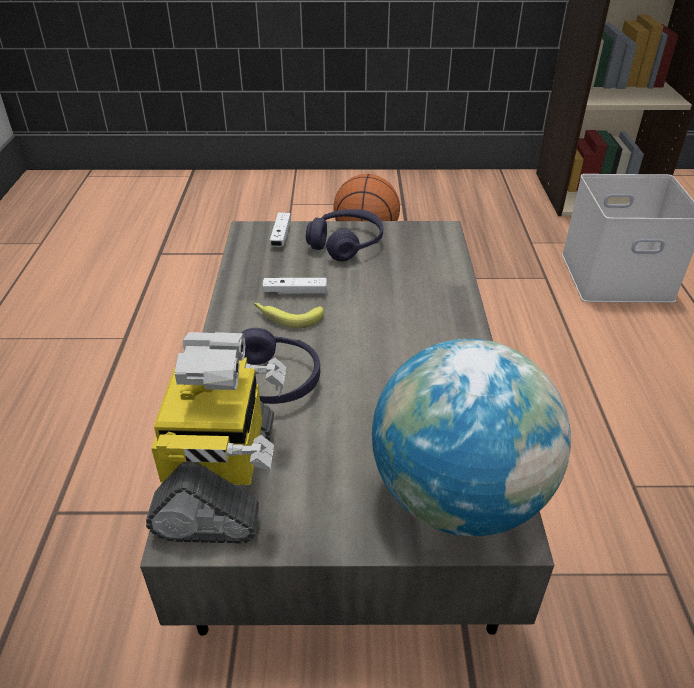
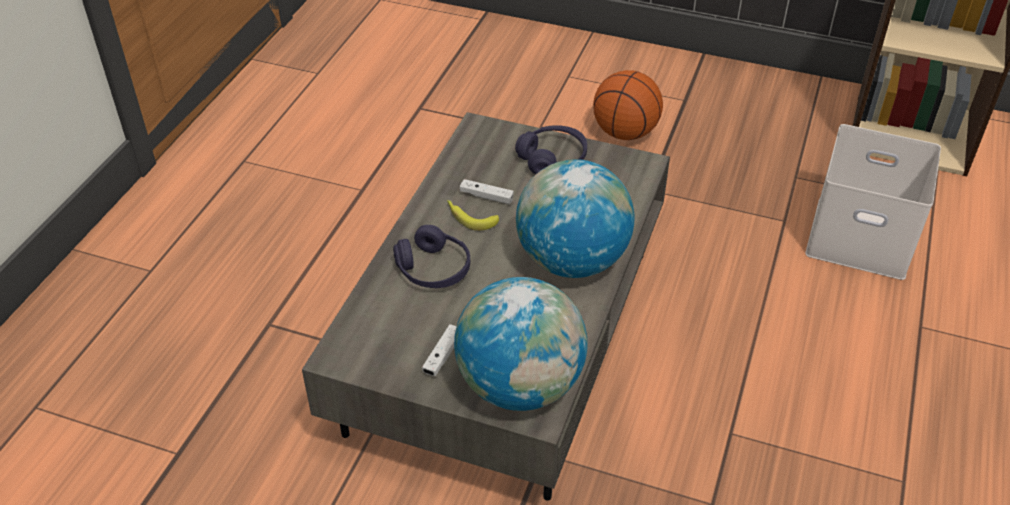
camera: 20 degrees right, 5 degrees up
(222, 479) = (370, 330): toy robot -> none
(281, 236) = (501, 137): white game controller -> white game controller (443, 355)
(427, 334) = (572, 260): none -> globe

